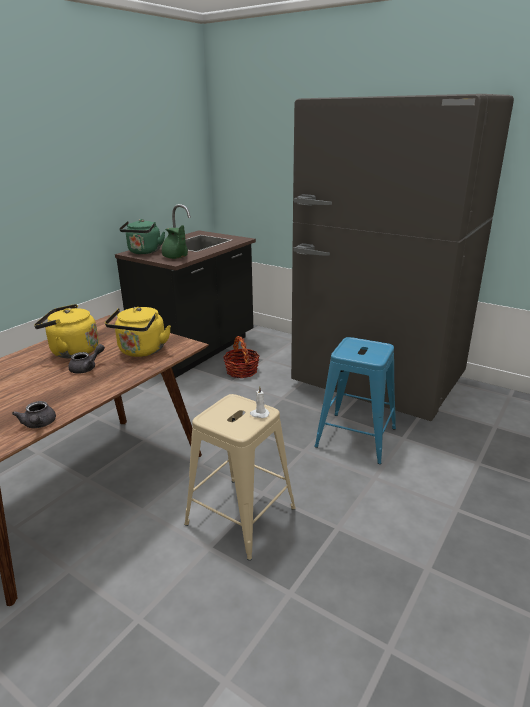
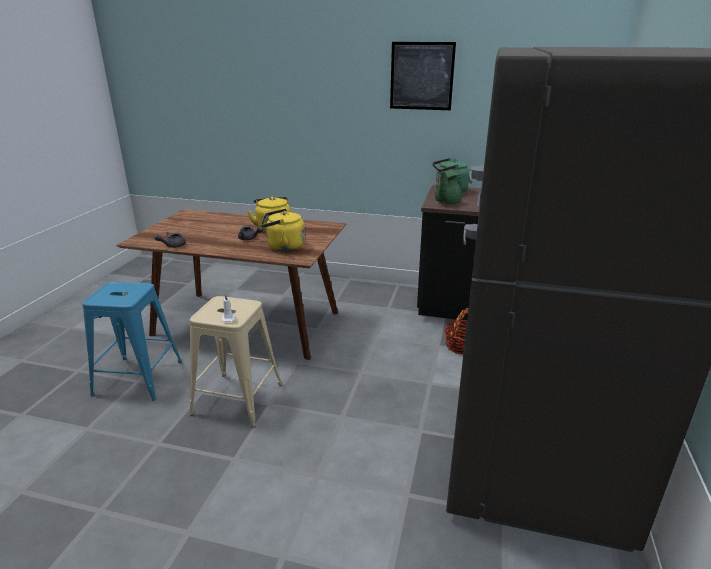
camera: 70 degrees right, 0 degrees up
(76, 139) = (421, 76): none -> picture
(355, 437) = (386, 451): blue stool -> blue stool (139, 378)

